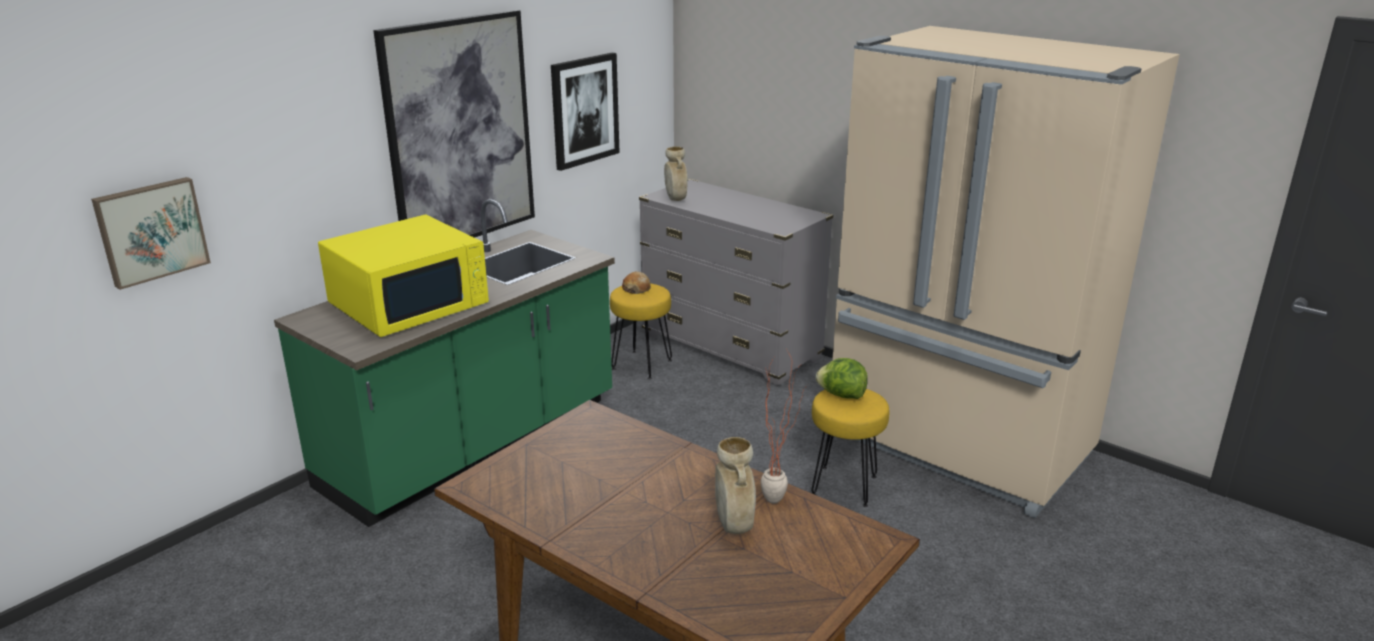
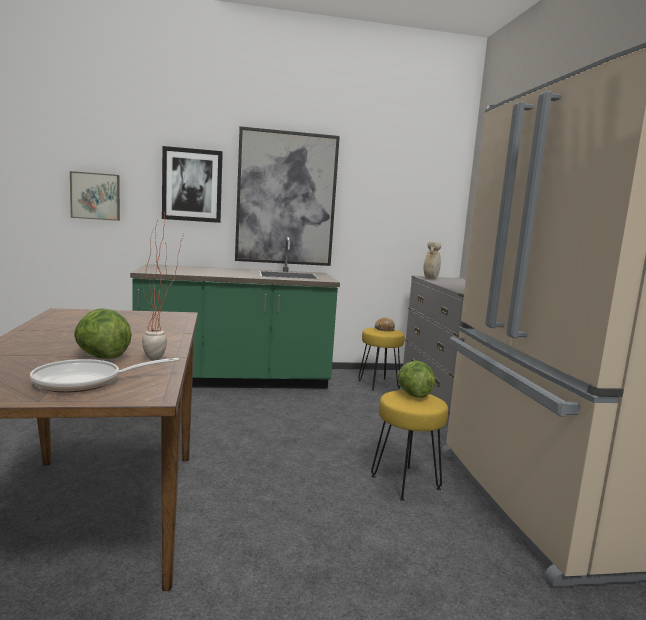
camera: 40 degrees right, 15 degrees down
(410, 304) = (203, 271): yellow microwave -> none
(584, 110) = (384, 211): picture -> picture (192, 185)
(734, 526) = (101, 357): beige vase -> lettuce
(812, 559) = (85, 382): none -> frying pan

